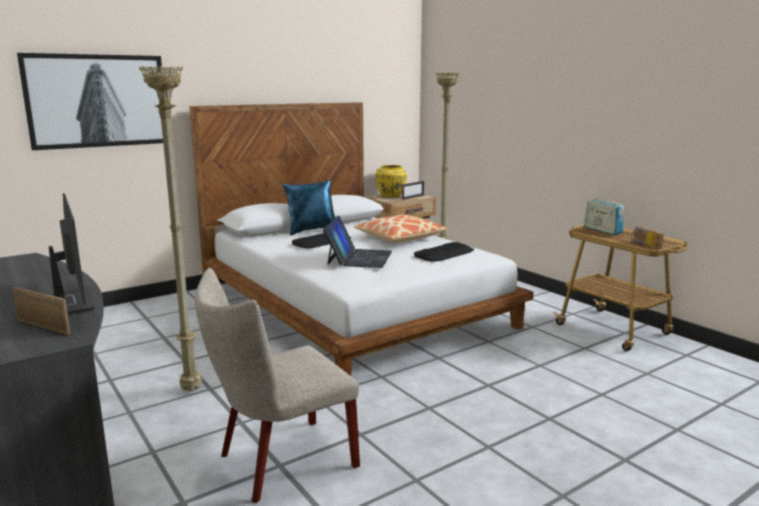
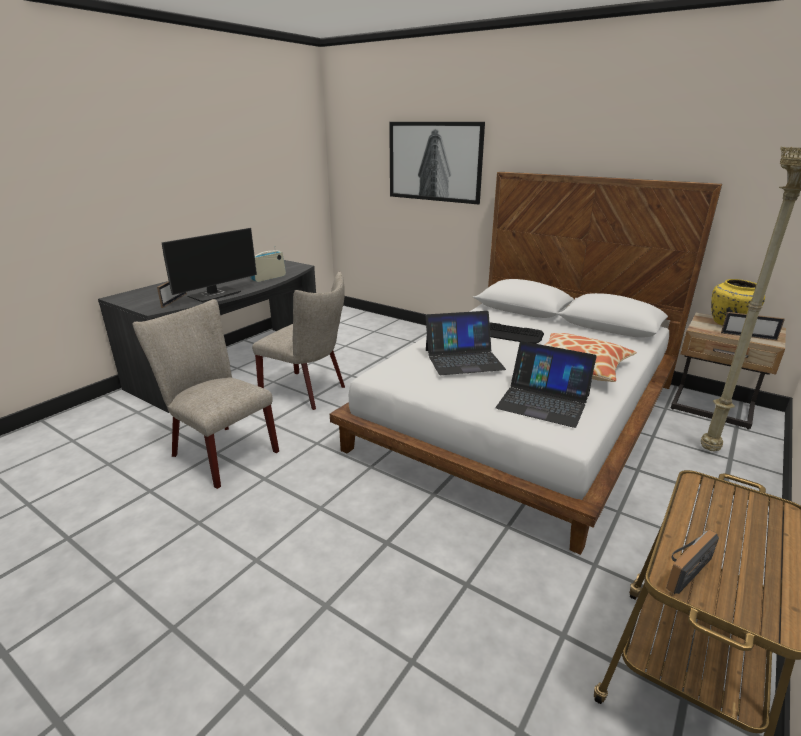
camera: 70 degrees right, 10 degrees up
(191, 390) = (308, 391): beige floor lamp -> beige chair
(312, 230) = (545, 323): blue pillow -> none
(444, 253) = (543, 401): keyboard -> laptop
(602, 230) = (738, 509): radio -> radio (268, 278)

